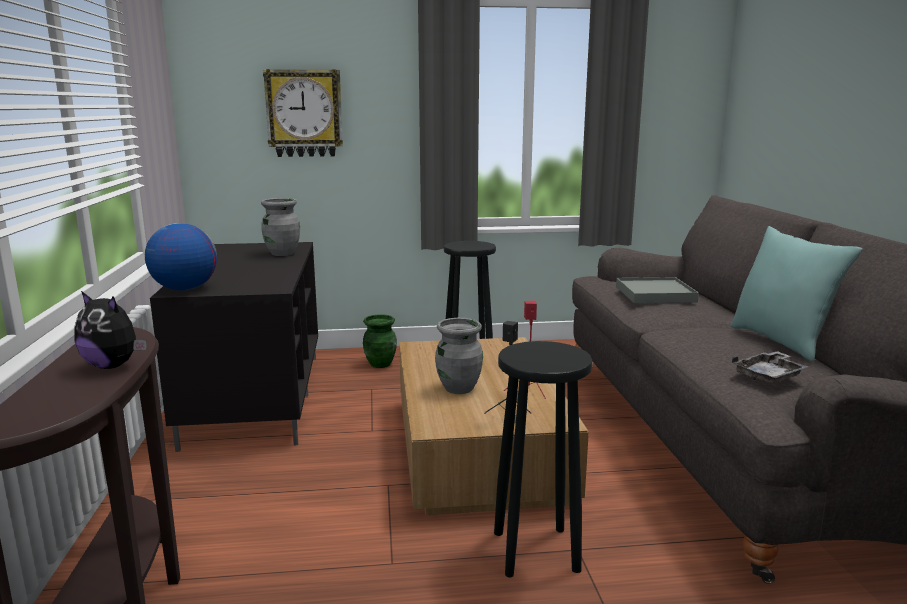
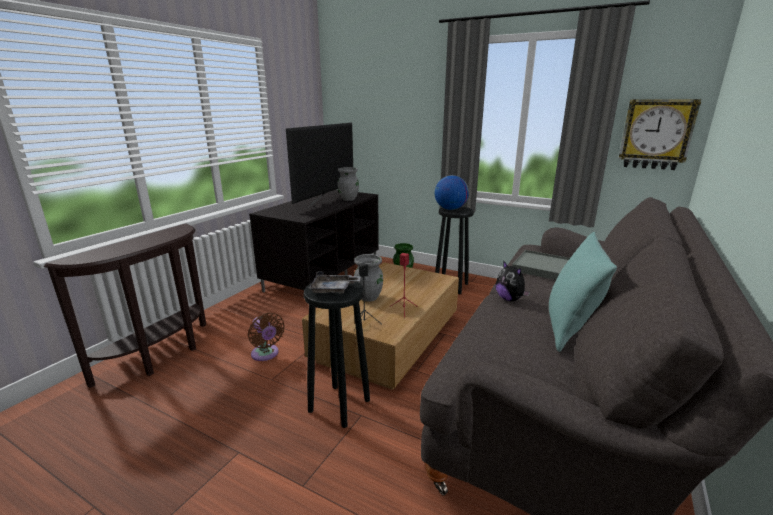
camera: 35 degrees right, 5 degrees up
(113, 365) = (147, 243): plush toy -> plush toy (510, 299)
(184, 289) = (269, 212): globe -> globe (450, 209)
(248, 260) = (325, 200): none -> television
(304, 113) = (383, 117): wall clock -> wall clock (656, 134)
(330, 535) = (266, 354): none -> brown fan
(769, 376) = (499, 350): grey tray -> grey tray (333, 289)

